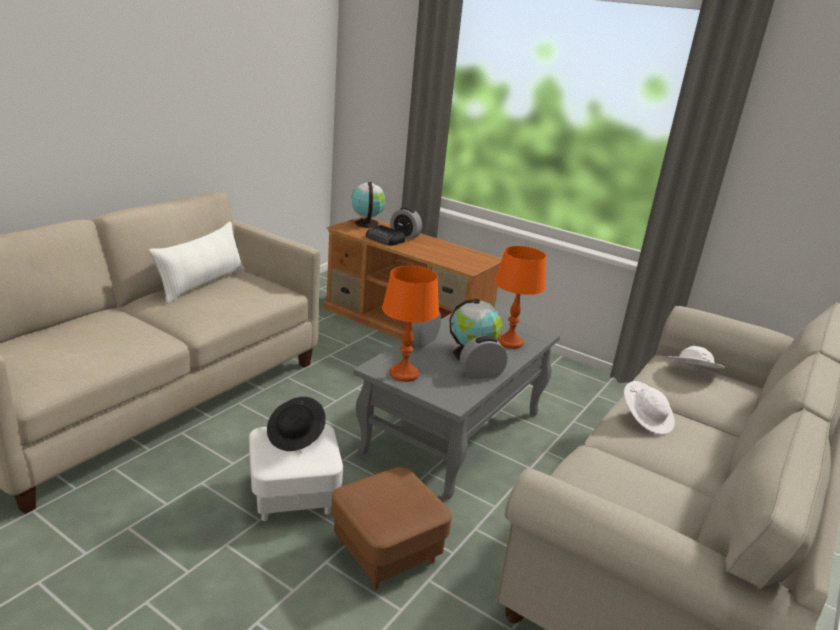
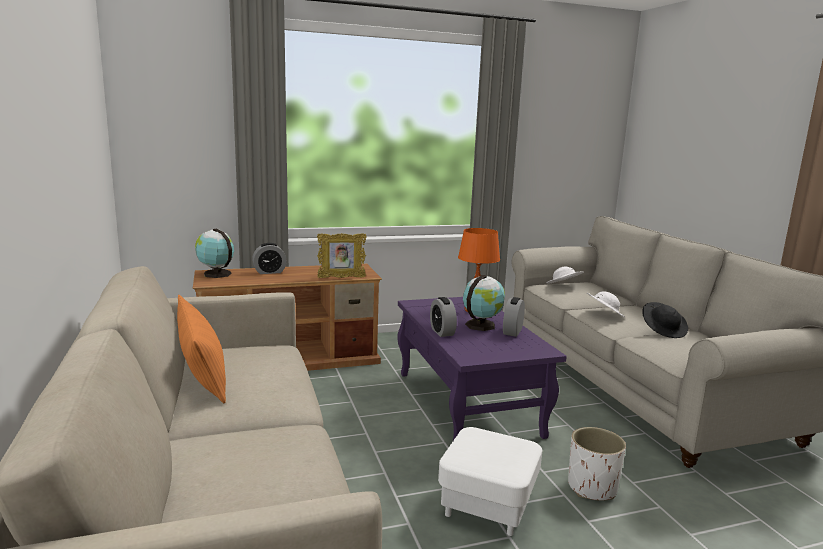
camera: 50 degrees left, 10 degrees down
(202, 284) = (202, 374): white pillow -> orange pillow
(296, 436) = (476, 445): black hat -> black hat (663, 331)
(385, 239) = (265, 279): radio -> none
(386, 551) = (591, 487): brown ottoman -> white planter
(403, 374) = (488, 353): orange table lamp -> none
(441, 261) = (341, 277): none -> picture frame
(453, 433) = (467, 403): grey coffee table -> purple coffee table

